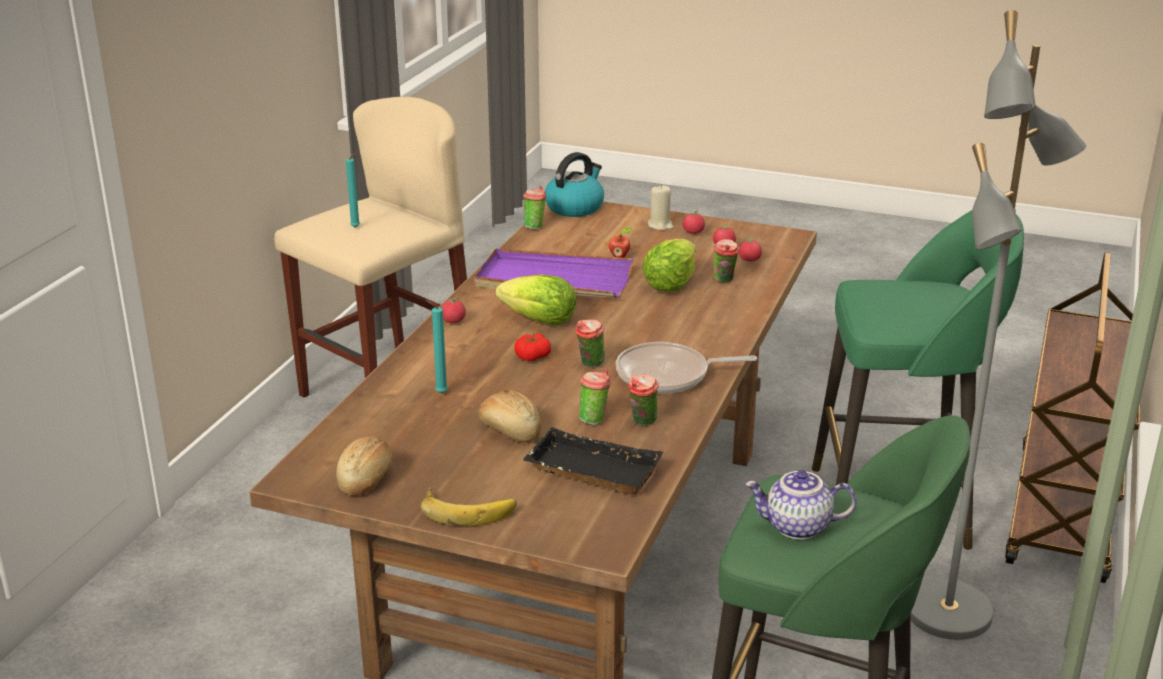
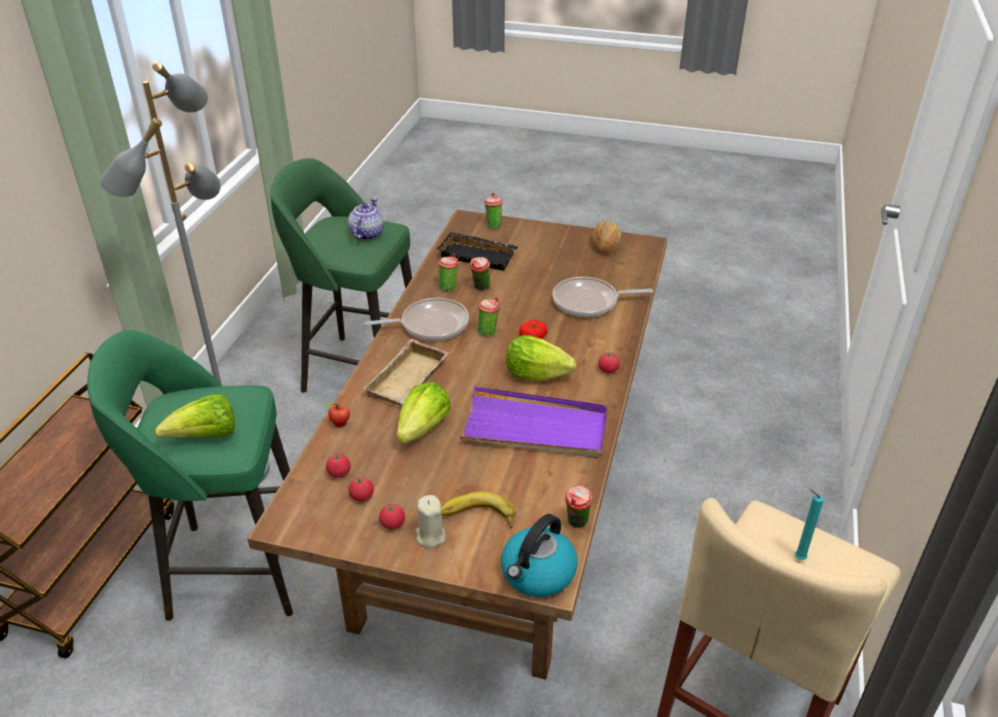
camera: 175 degrees right, 10 degrees up
(439, 393) = (589, 302): turquoise candle -> frying pan
(468, 509) = (542, 233): banana -> banana (477, 518)
(510, 430) = (533, 278): bread -> none
(620, 257) = (474, 470): apple -> apple (339, 424)
(690, 321) = (409, 381): none -> beige tray
(724, 280) = (370, 437): cup -> cup (493, 225)
(797, 527) = (366, 234): teapot -> teapot turned 75 degrees counterclockwise
(898, 289) = (206, 436): none -> lettuce

